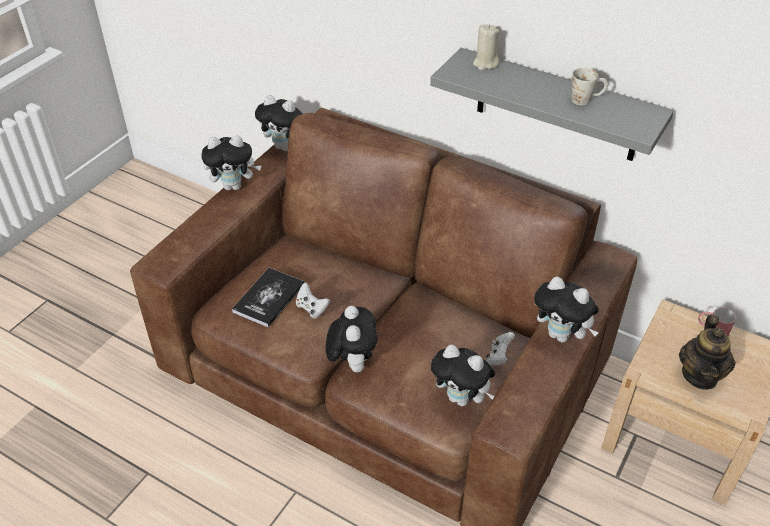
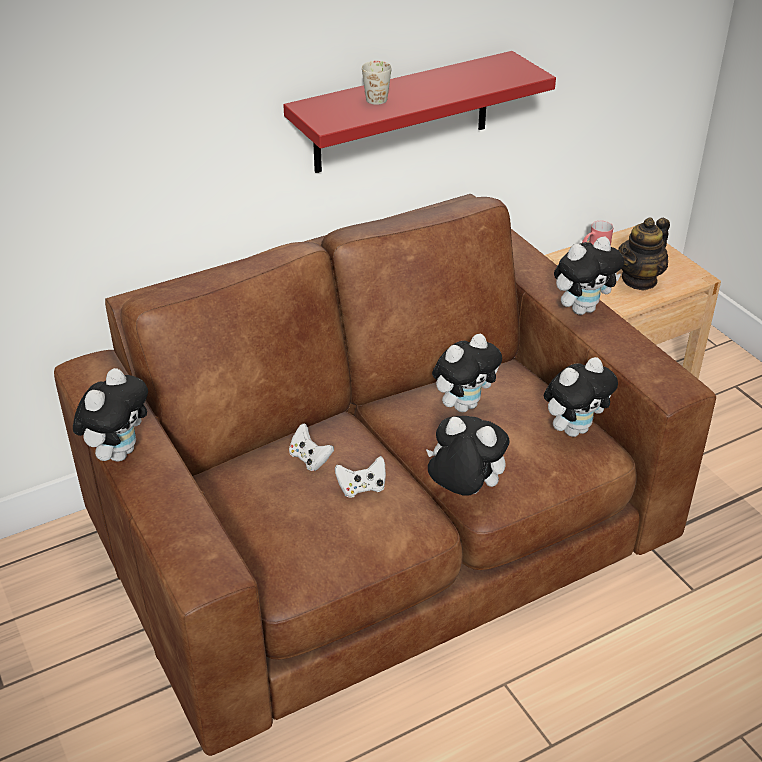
camera: 60 degrees left, 5 degrees down
(269, 298) = (312, 519): book -> none
(286, 147) = (90, 381): plush toy -> plush toy (464, 405)
(485, 63) = (333, 101): beige candle -> none
(498, 356) = (534, 383): white game controller -> white game controller (310, 459)
(557, 106) = (402, 113): grey shelf -> red shelf
(586, 100) = (456, 78): white mug -> white mug (379, 97)
(700, 375) = (639, 280): teapot -> teapot turned 90 degrees clockwise

